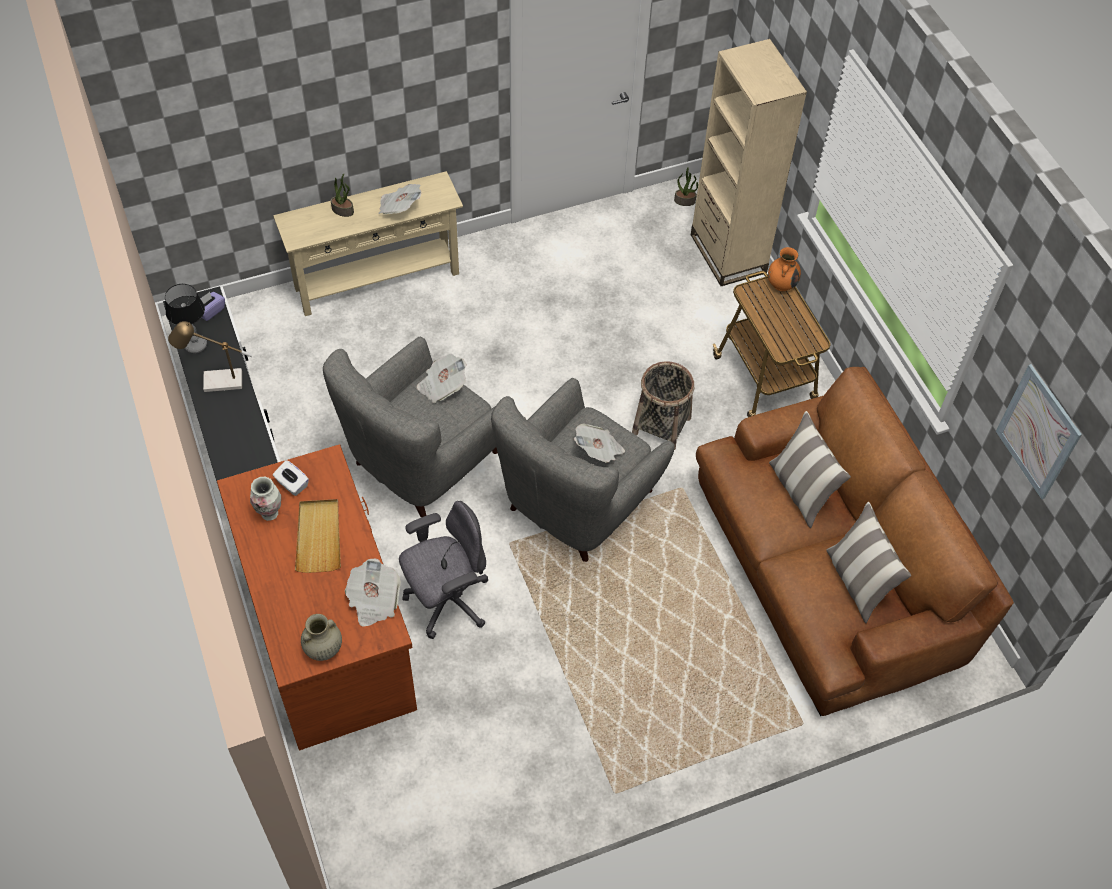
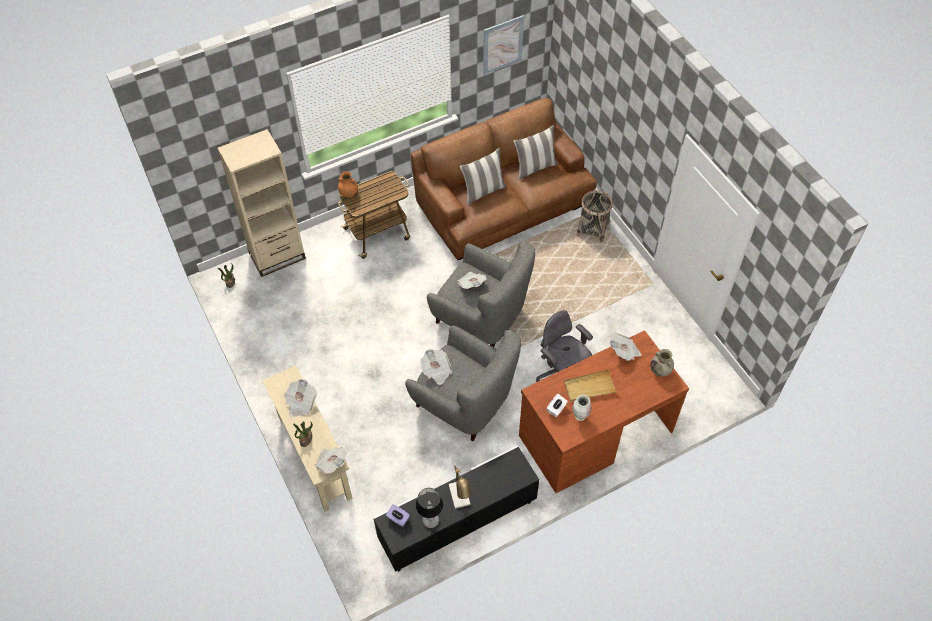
camera: 95 degrees left, 0 degrees up
(299, 234) = (331, 463): none -> newspaper
(661, 425) = (419, 281): basket -> basket (592, 229)

